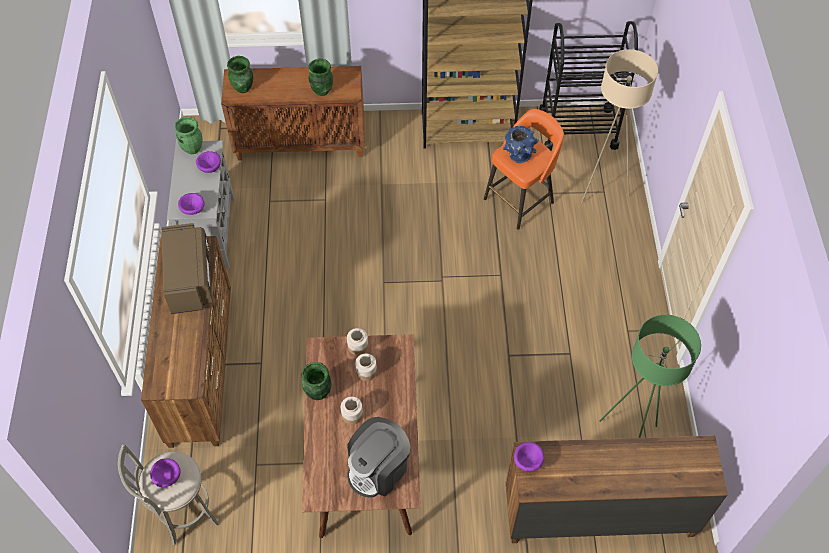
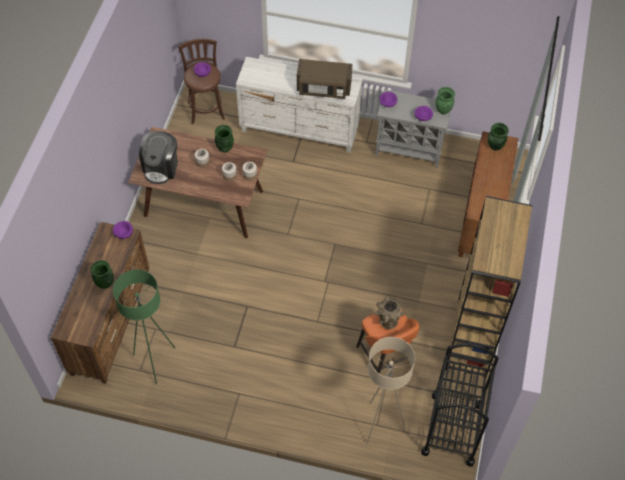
camera: 105 degrees right, 0 degrees up
(182, 513) = (206, 109): grey stool -> brown stool
(202, 369) = (300, 130): brown dresser -> white dresser
(321, 90) = (481, 194): green vase -> green vase (105, 283)
(378, 468) = (161, 167): coffee machine -> coffee machine turned 135 degrees counterclockwise
(518, 157) = (387, 320): blue vase -> brown vase

